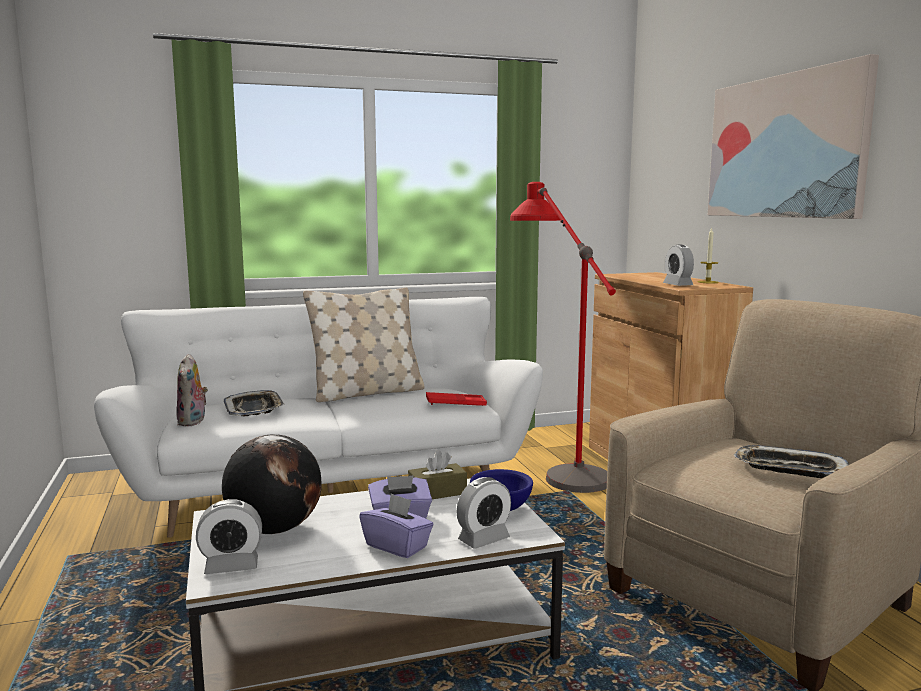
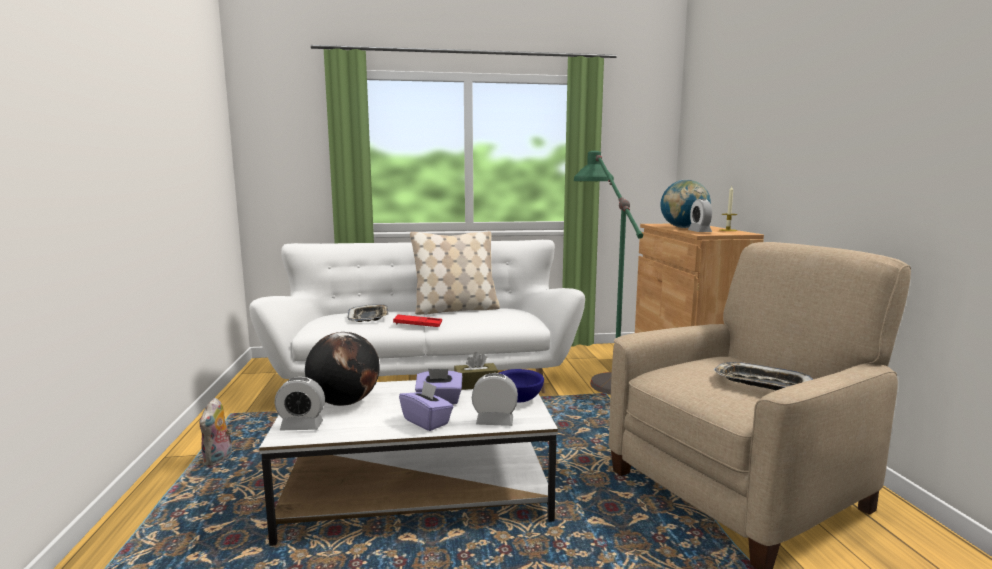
camera: 10 degrees right, 0 degrees up
(193, 422) = (323, 324): plush toy -> plush toy (219, 460)
(455, 404) = (517, 320): red tray -> red tray (418, 324)
(484, 539) = (494, 421): alarm clock -> alarm clock turned 150 degrees counterclockwise
(557, 464) = (603, 372): red floor lamp -> green floor lamp
(653, 279) = (683, 228): none -> globe
(785, 147) = (792, 116): picture -> none

